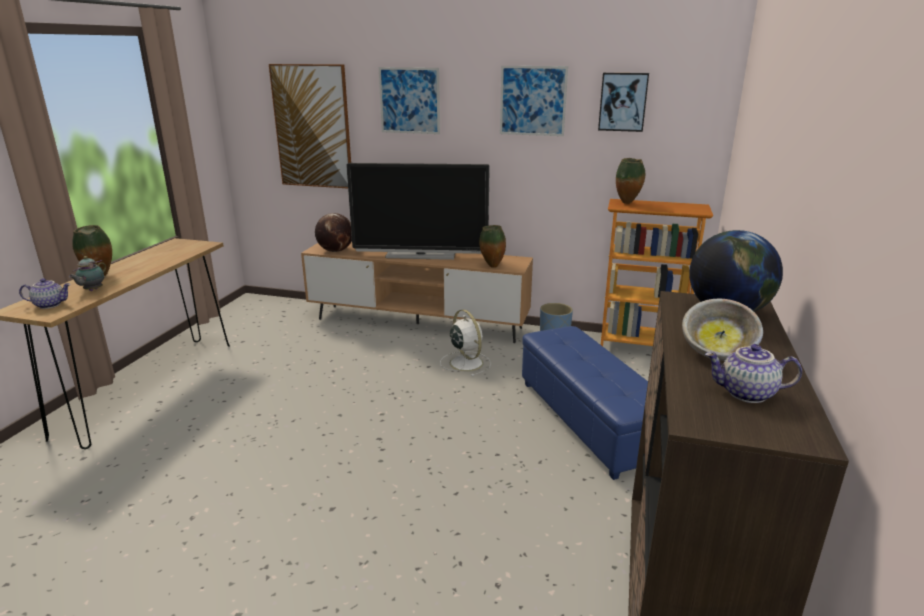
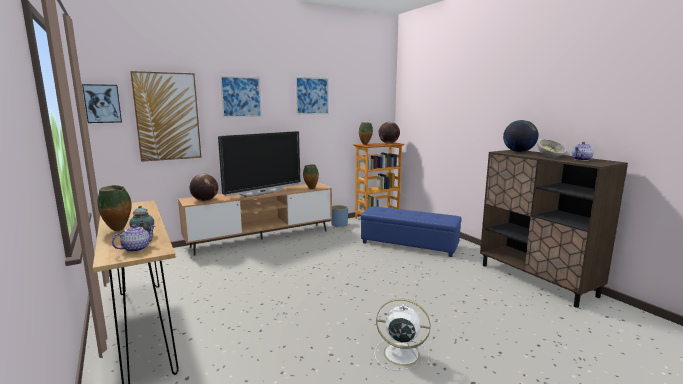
camera: 45 degrees left, 10 degrees down
(465, 362) = (321, 244): white fan -> white fan (399, 354)
(623, 102) = (353, 95): picture -> picture (102, 103)
(682, 208) = (388, 143): none -> globe

